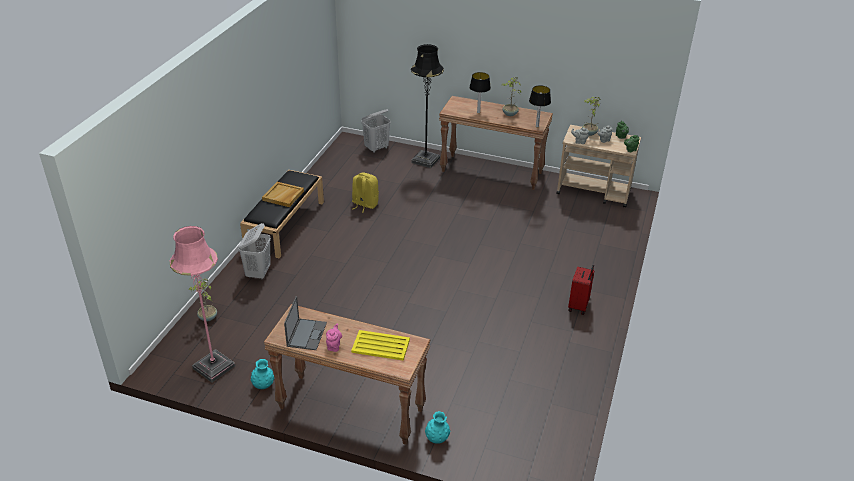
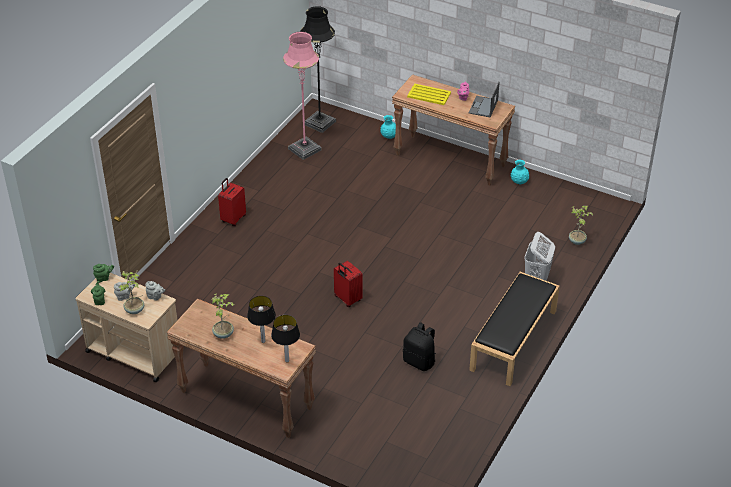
camera: 170 degrees left, 5 degrees up
(214, 367) = (562, 199): pink floor lamp -> pink floor lamp (304, 149)
(283, 196) = (515, 309): beige tray -> none
(364, 204) = (419, 361): yellow backpack -> black backpack
(376, 148) = (391, 465): white laundry basket -> none
(425, 160) = (327, 432): black floor lamp -> black floor lamp (319, 123)
(436, 243) = (347, 299): none -> red suitcase
(537, 126) = (199, 308): table lamp -> table lamp (286, 360)

